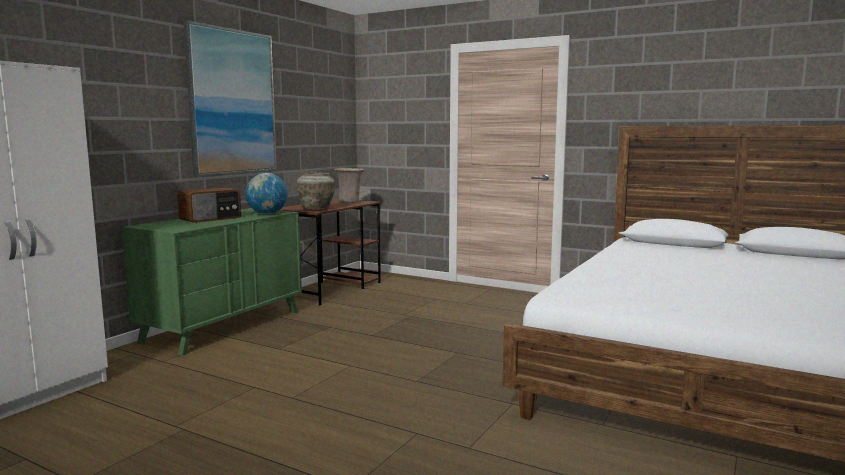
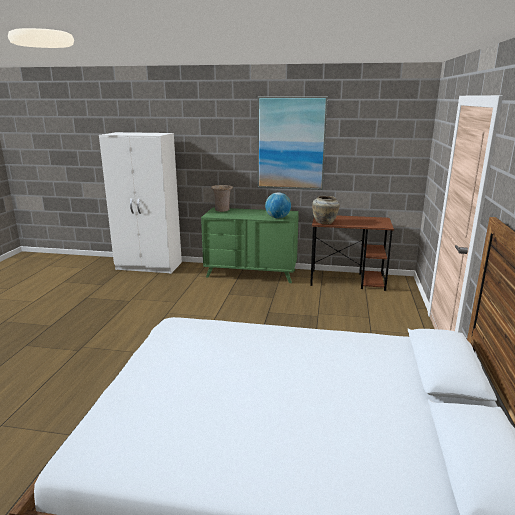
camera: 70 degrees right, 10 degrees up
(211, 218) = (249, 213): radio -> none
(350, 201) = (377, 222): beige vase -> beige vase (222, 210)

